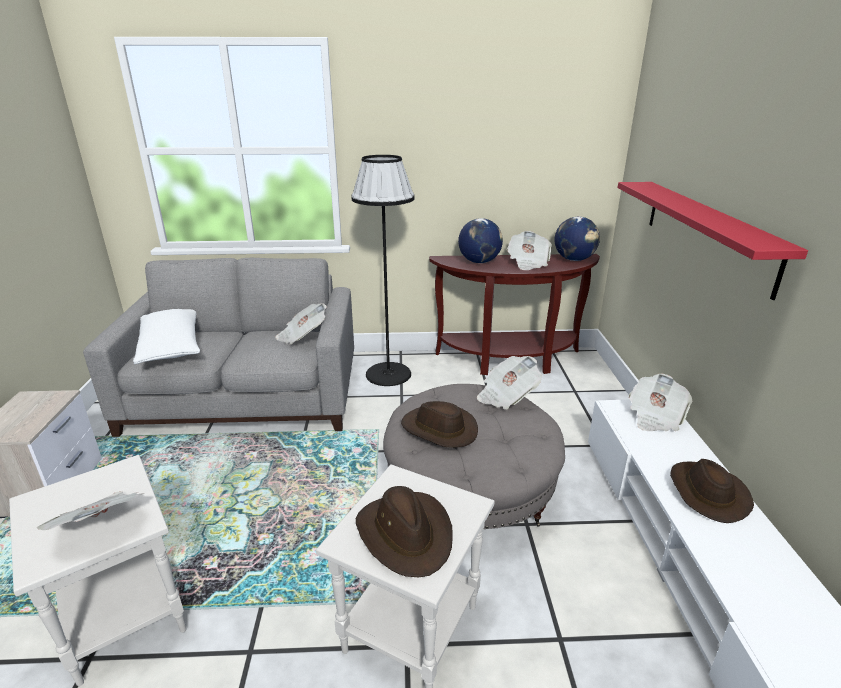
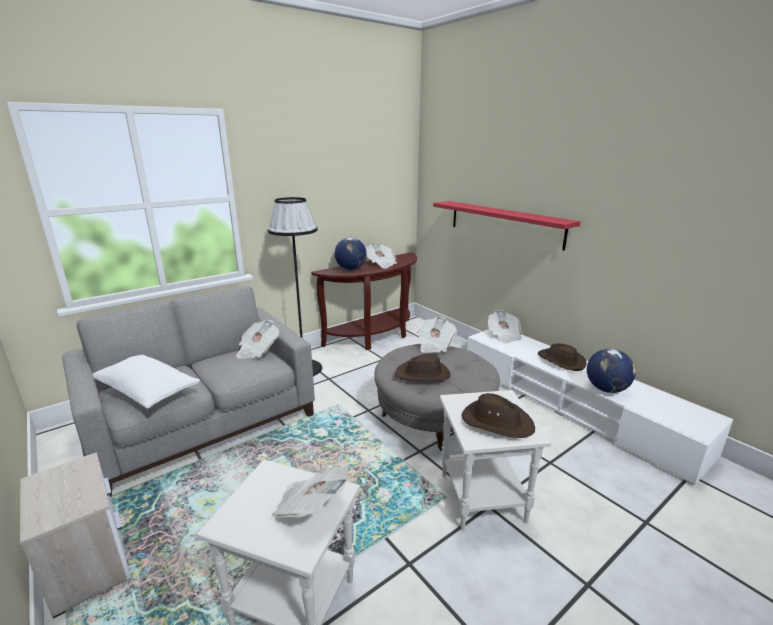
camera: 35 degrees left, 5 degrees down
(574, 259) = (404, 257): globe -> globe (606, 389)

